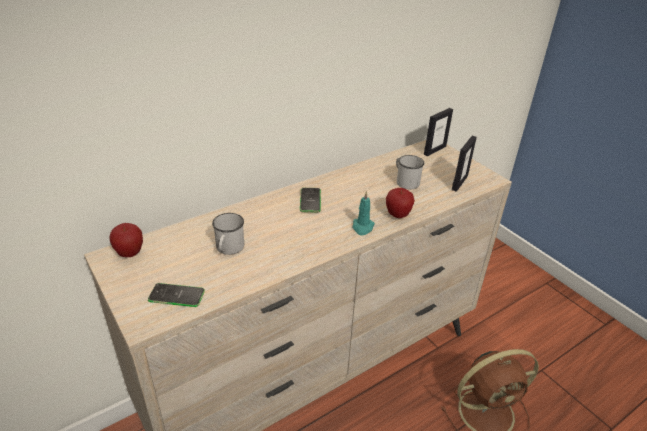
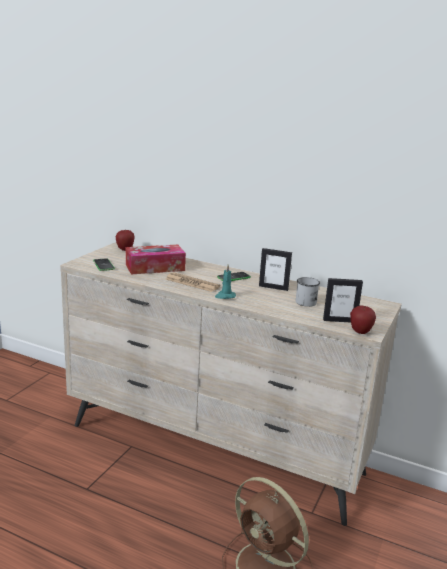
camera: 60 degrees right, 15 degrees down
(228, 249) = (155, 267): white mug -> tissue box
(306, 237) = (192, 283): none -> newspaper
(397, 215) = (256, 304): apple -> apple (360, 332)
(434, 150) = (376, 306): picture frame -> picture frame (273, 287)

